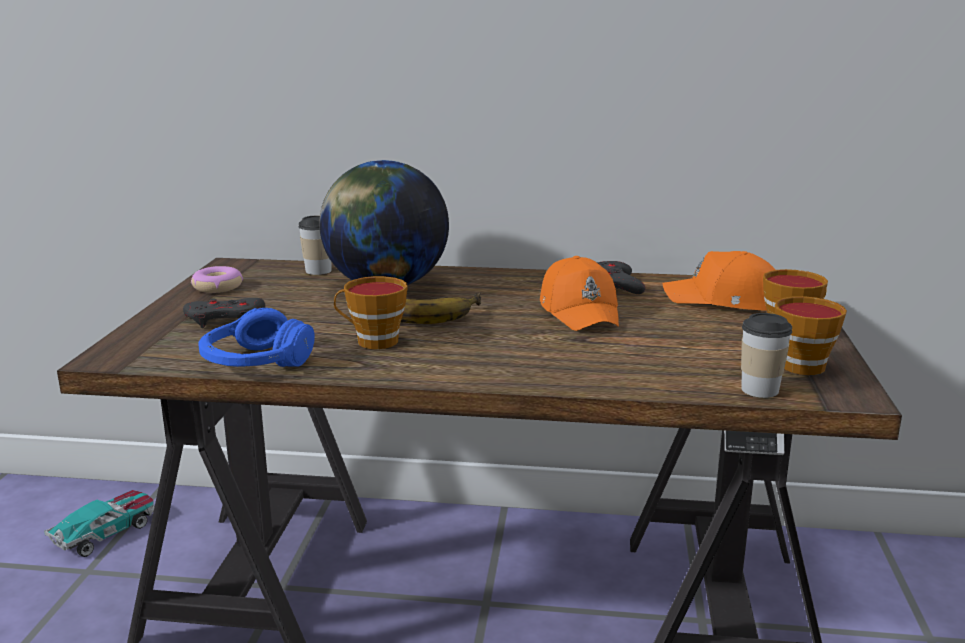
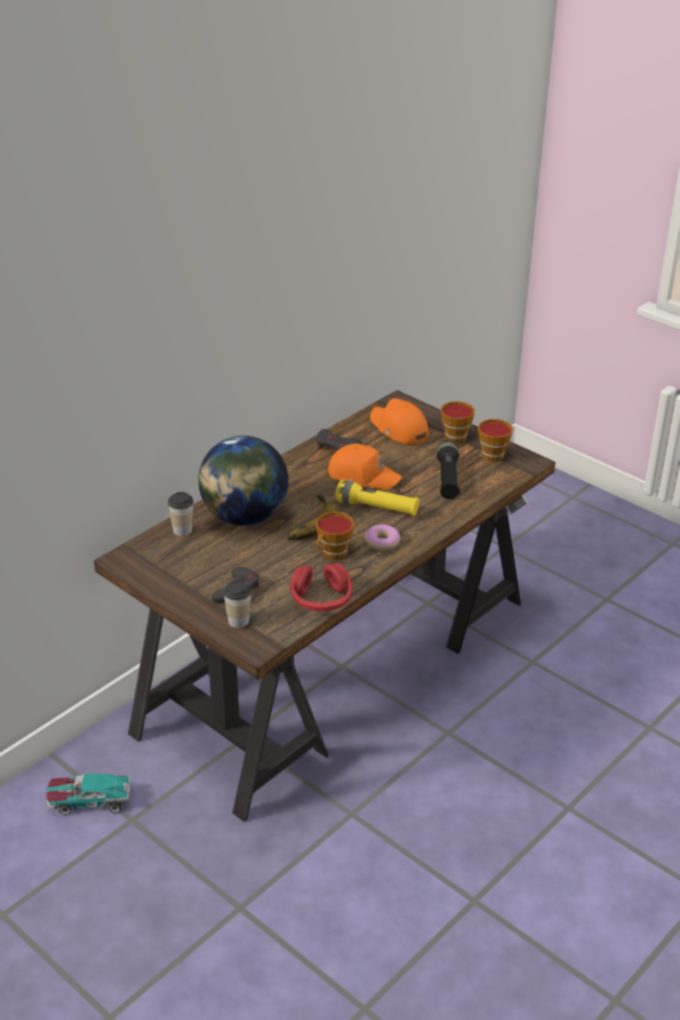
camera: 55 degrees left, 15 degrees up
(105, 532) = (89, 799): toy car -> toy car turned 75 degrees counterclockwise
(217, 287) = (168, 577): donut -> donut (382, 542)
(255, 362) = (321, 599): blue headphones -> red headphones
(521, 336) = (377, 508): none -> yellow flashlight
(677, 355) = (447, 478): none -> black flashlight
(725, 301) = (398, 429): orange cap -> orange cap turned 90 degrees clockwise
(759, 390) = (503, 478): cup -> cup (238, 621)

